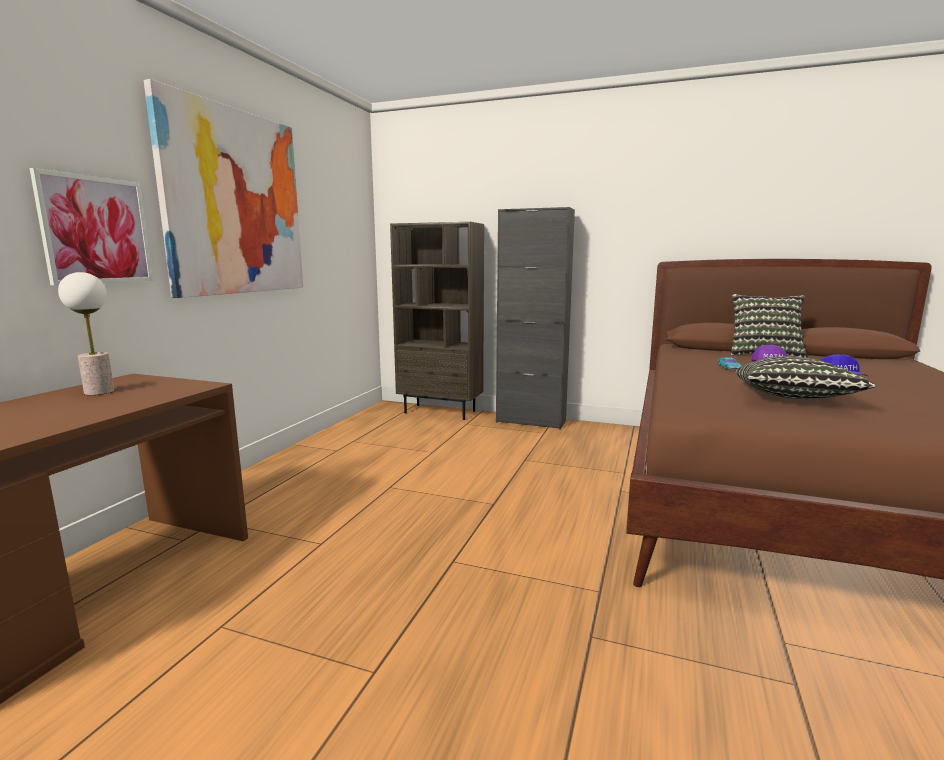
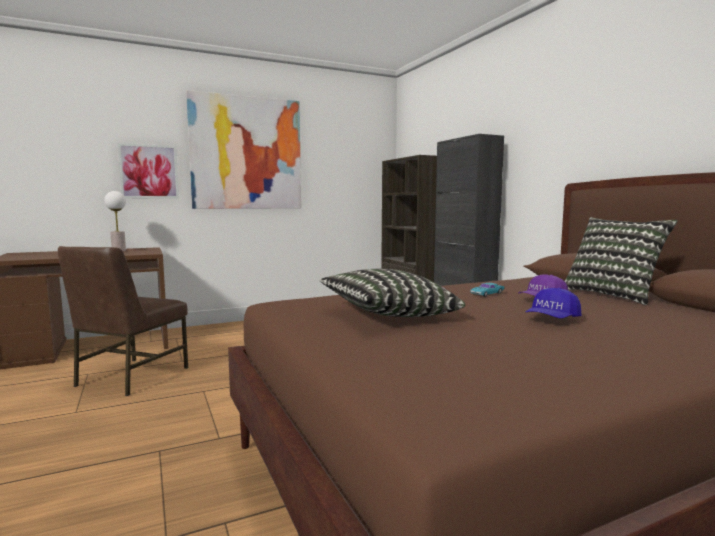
camera: 45 degrees right, 5 degrees down
(309, 594) = (130, 377): none -> brown chair

